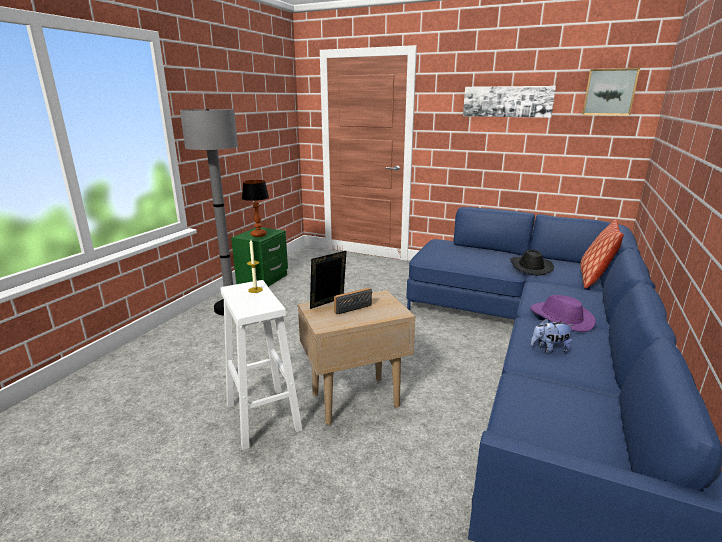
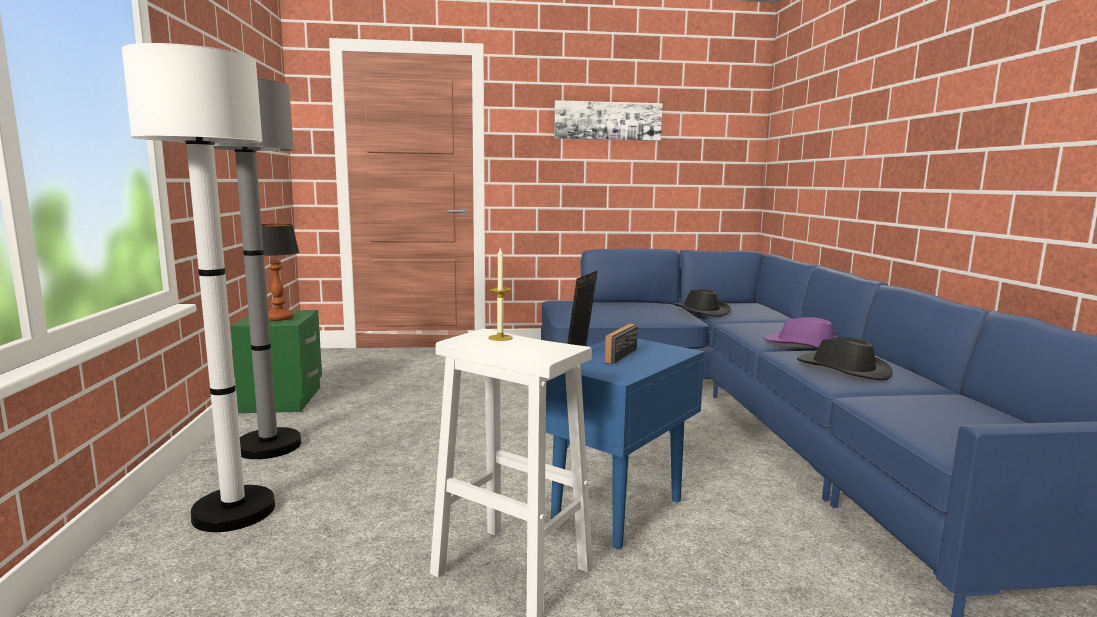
camera: 30 degrees left, 10 degrees down
(185, 342) = (234, 511): none -> white floor lamp
(354, 400) = (616, 510): beige side table -> blue side table
(549, 349) = (842, 369): plush toy -> black hat
(594, 279) = (775, 313): pillow -> none
(609, 92) = (717, 113): picture -> none

